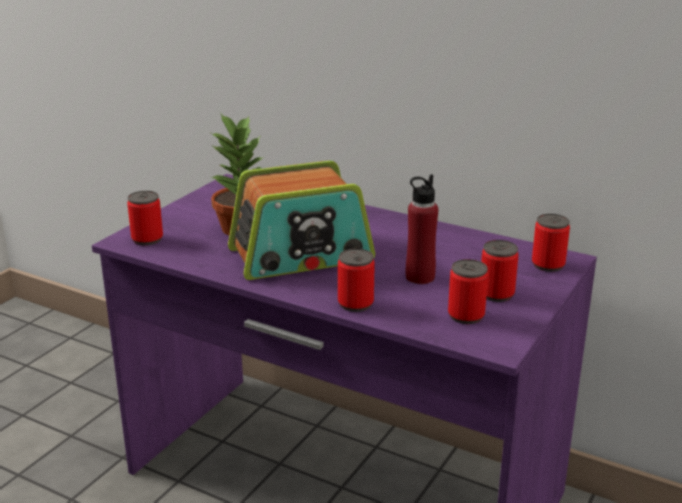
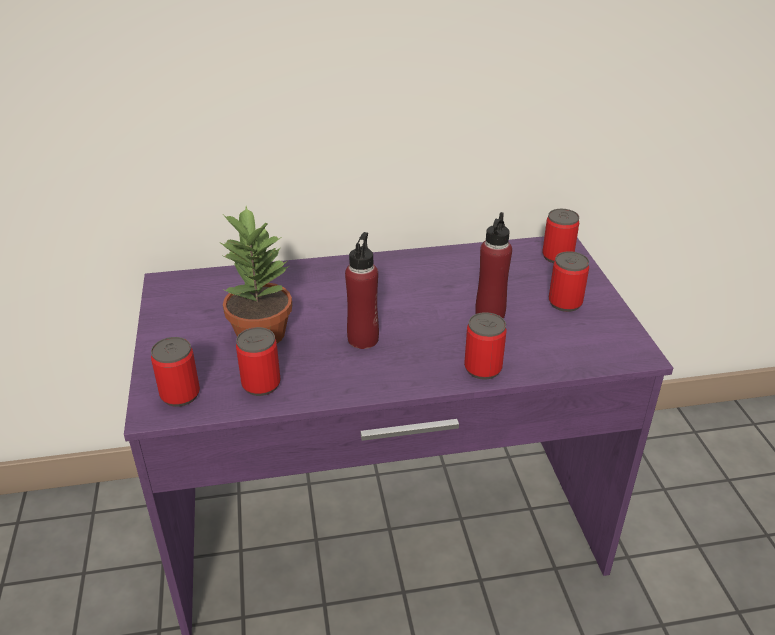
camera: 40 degrees left, 10 degrees up
(301, 255) = (363, 339): radio -> red bottle
(466, 315) = (575, 335): can -> can (261, 384)

